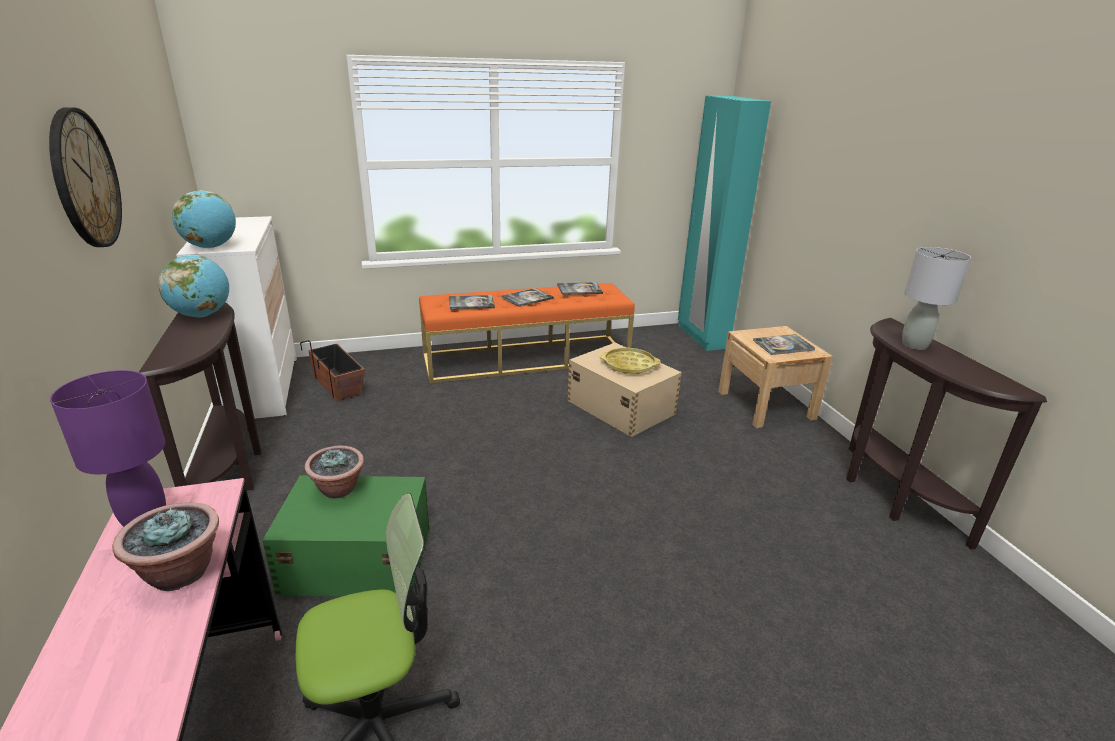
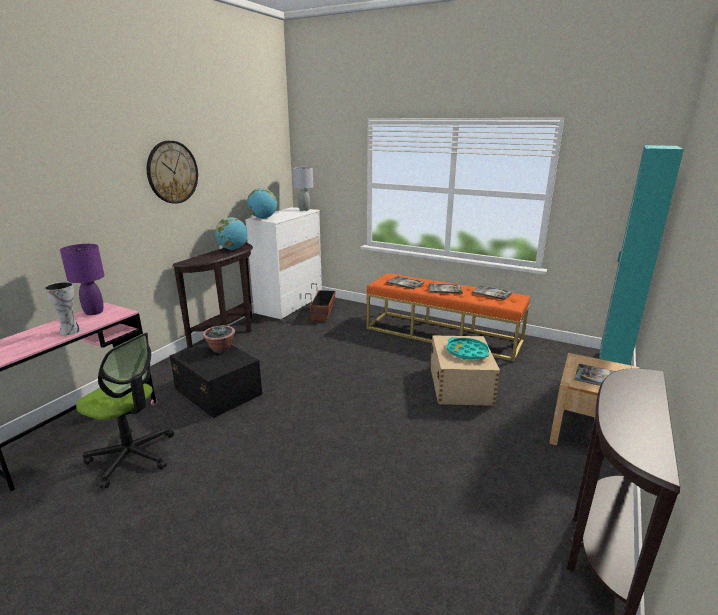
camera: 45 degrees right, 5 degrees down
(180, 572) = (70, 330): potted plant -> vase
(356, 559) = (218, 391): green storage box -> black storage box
(629, 365) = (467, 352): yellow tray -> turquoise tray
(915, 345) = (627, 395): grey table lamp -> grey table lamp (304, 209)

